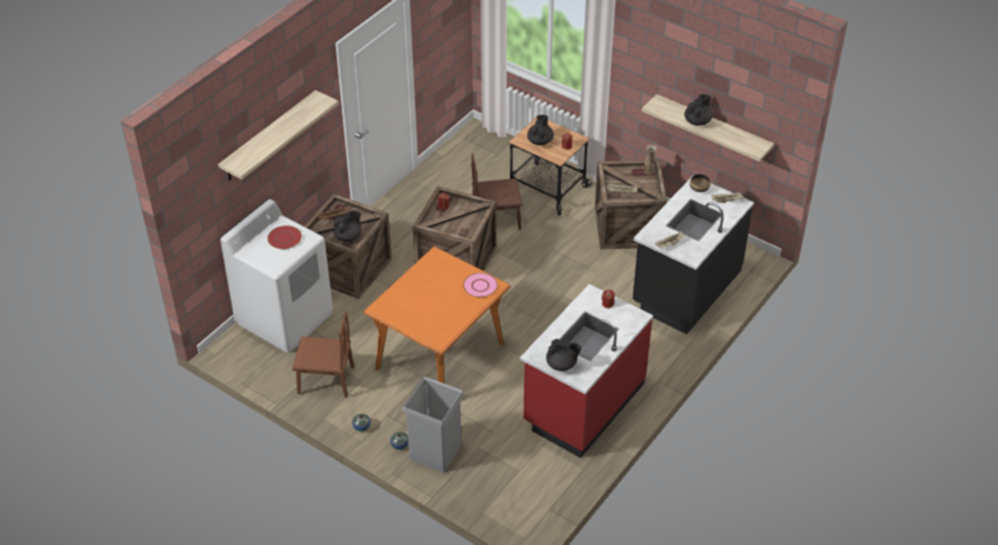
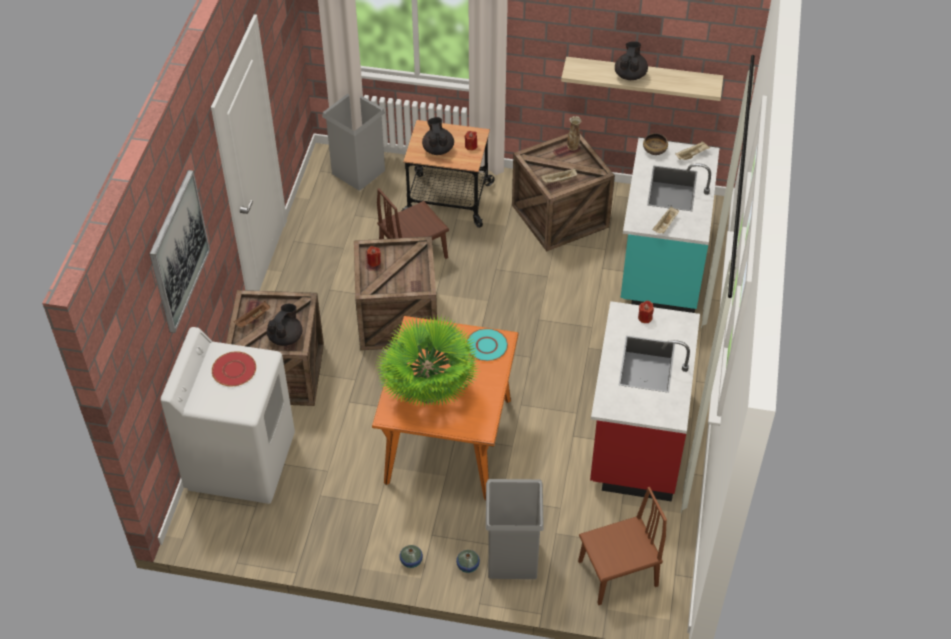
camera: 25 degrees left, 5 degrees up
(269, 136) = (178, 251): shelf -> picture
(326, 380) = (335, 520): brown chair -> brown chair (617, 573)
(417, 303) = (428, 392): none -> potted plant
(480, 286) = (487, 345): pink plate -> turquoise plate
(492, 148) = (358, 172): none -> grey trash can
(562, 364) = (642, 408): black teapot -> none
(685, 288) = (661, 264): black counter -> turquoise counter

